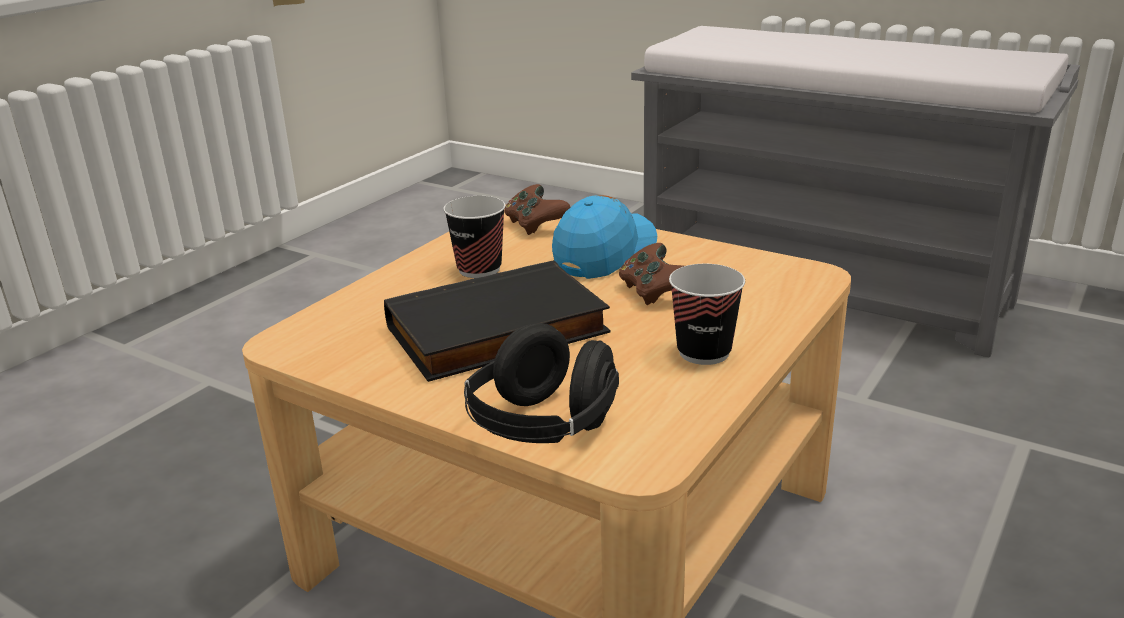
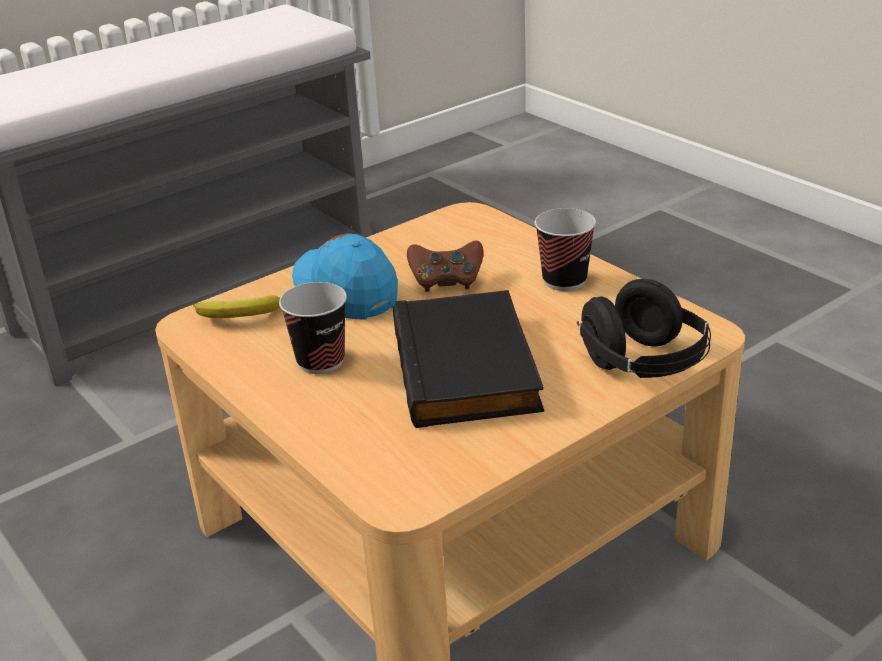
camera: 70 degrees left, 5 degrees up
(535, 225) = (238, 316): brown game controller -> banana

